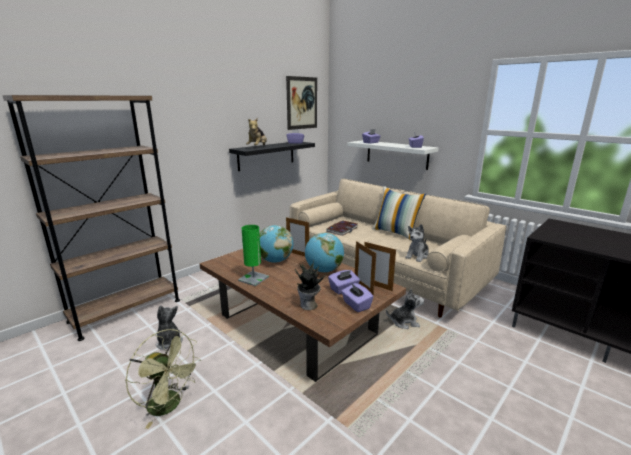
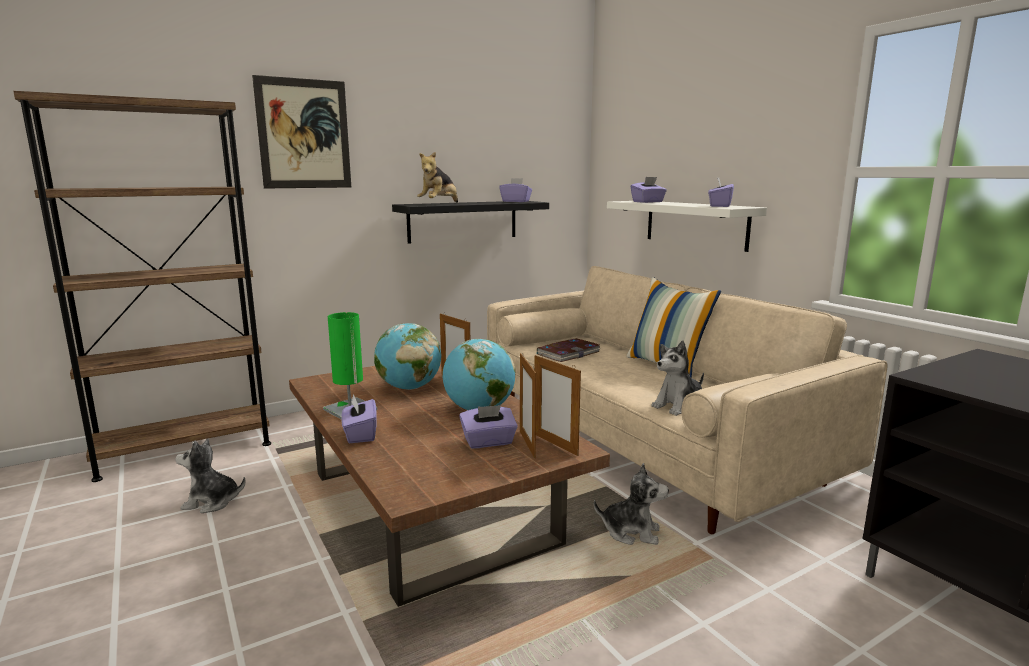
camera: 15 degrees right, 5 degrees down
(169, 341) = (212, 502): plush toy -> plush toy turned 75 degrees counterclockwise
(170, 405) = (144, 599): green fan -> none
(302, 103) = (536, 135): picture -> picture (304, 134)
(309, 306) = (403, 460): potted plant -> none
(356, 305) = (488, 469): purple tissue box -> purple tissue box (360, 434)

